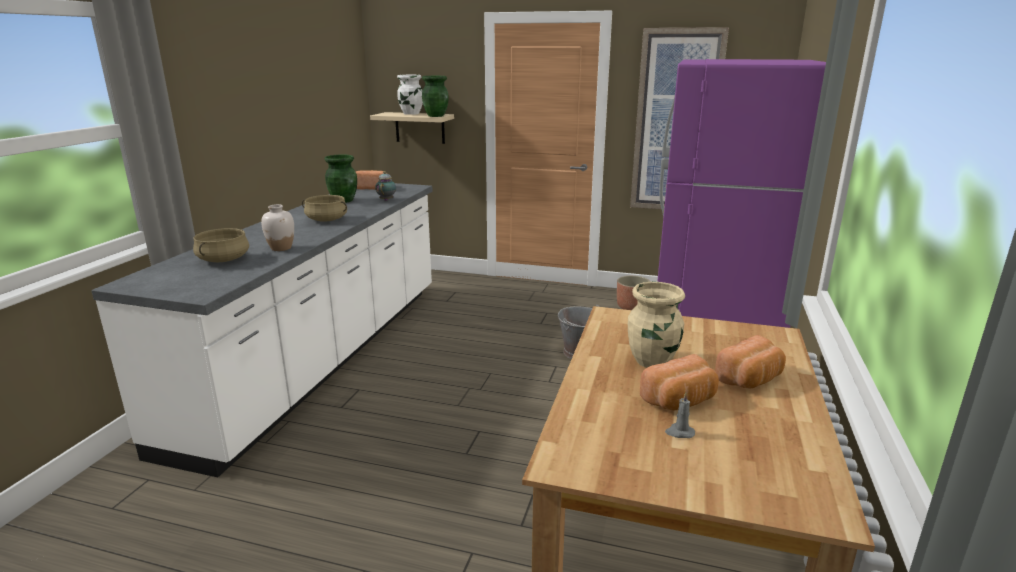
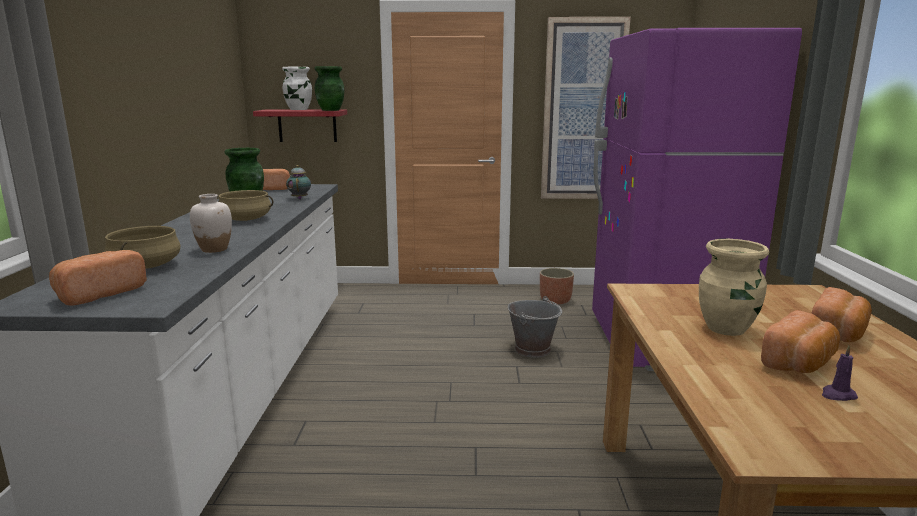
camera: 15 degrees left, 5 degrees down
(178, 281) = (99, 294): none -> bread
(420, 128) = (307, 125): beige shelf -> red shelf
(679, 432) = (837, 395): grey candle -> purple candle

